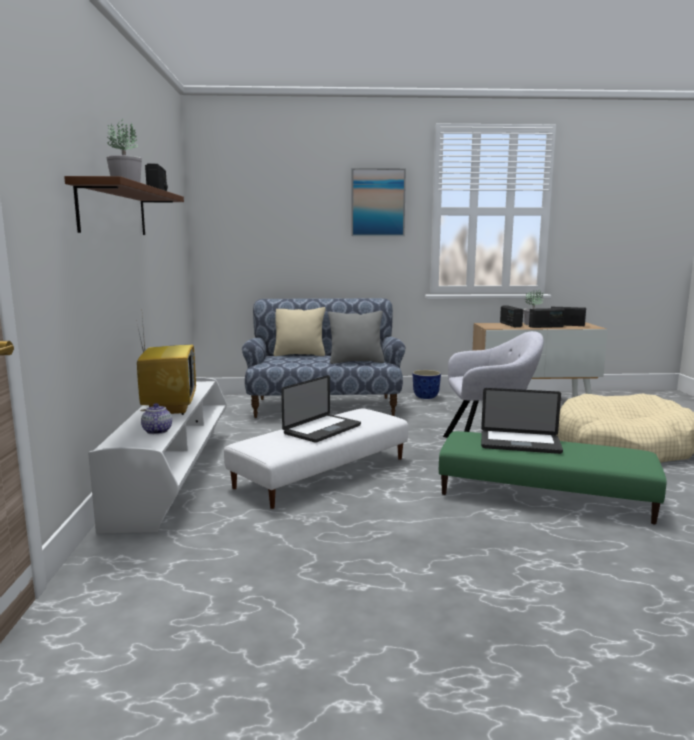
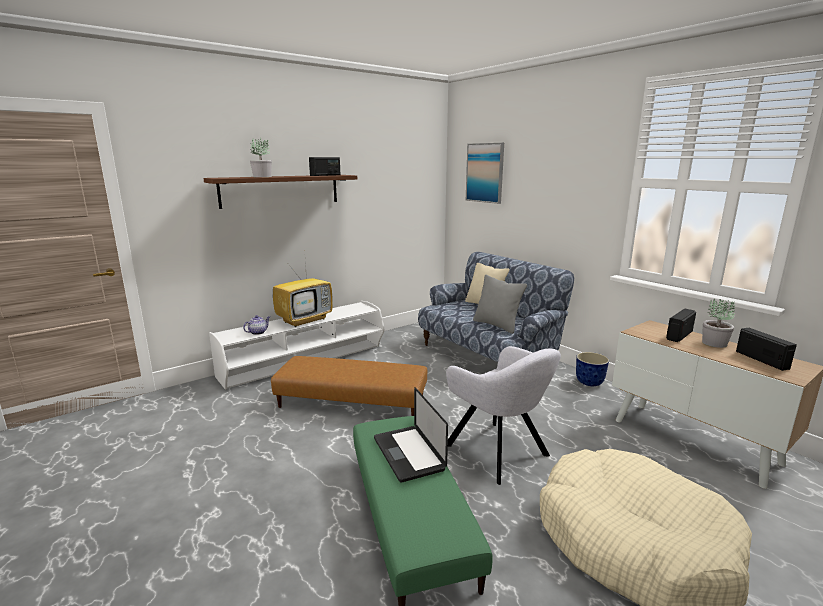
camera: 55 degrees right, 5 degrees up
(321, 472) = (352, 401): white ottoman -> brown ottoman
(322, 429) = (348, 369): laptop -> none
(378, 202) = (577, 171): picture -> picture (485, 173)
(546, 327) = (714, 352): radio -> none

